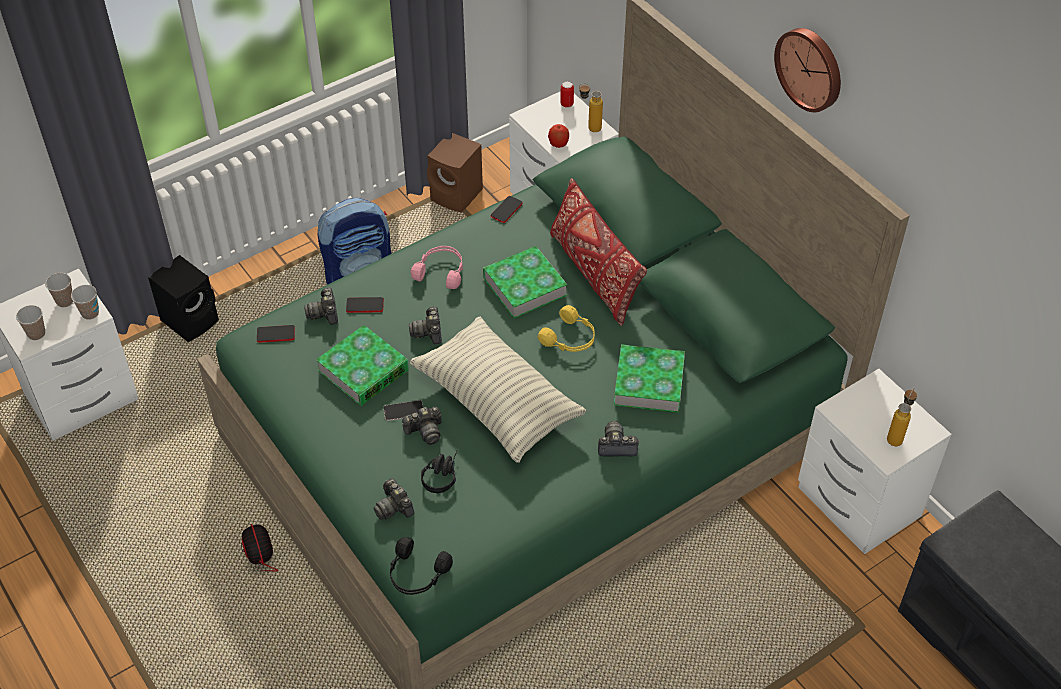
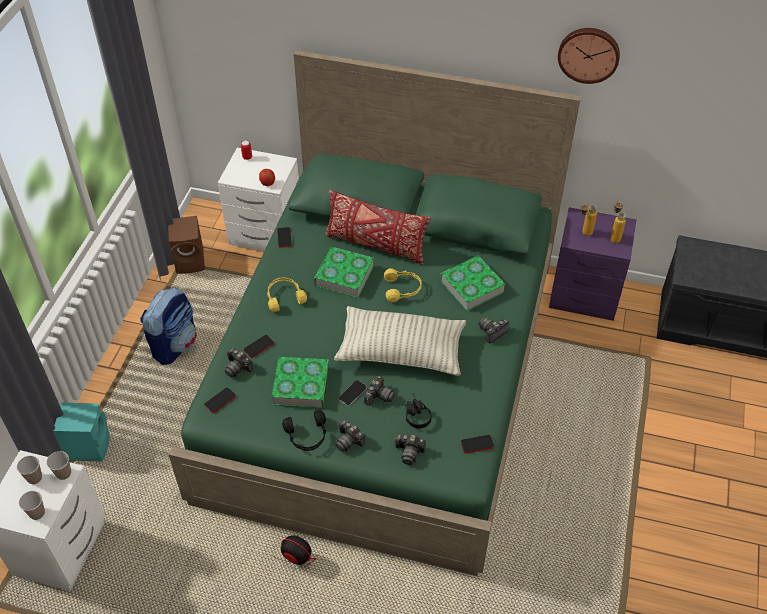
camera: 40 degrees left, 0 degrees up
(192, 320) = (89, 446): black speaker -> turquoise speaker
(416, 574) = (464, 481): black headphones -> black headphones (307, 436)
(428, 332) = (316, 337): camera -> camera (349, 441)
(441, 272) = (284, 297): pink headphones -> yellow headphones
(469, 548) = (477, 444): none -> phone
(589, 127) = (275, 163): bottle -> bottle (583, 233)
(810, 68) = (473, 36): wall clock -> wall clock (589, 54)
(859, 504) = (585, 297): white nightstand -> purple nightstand

